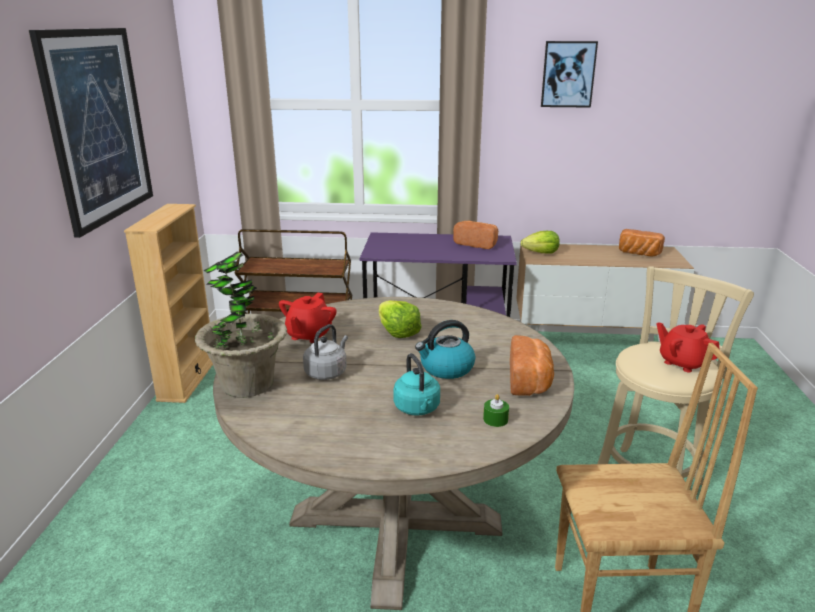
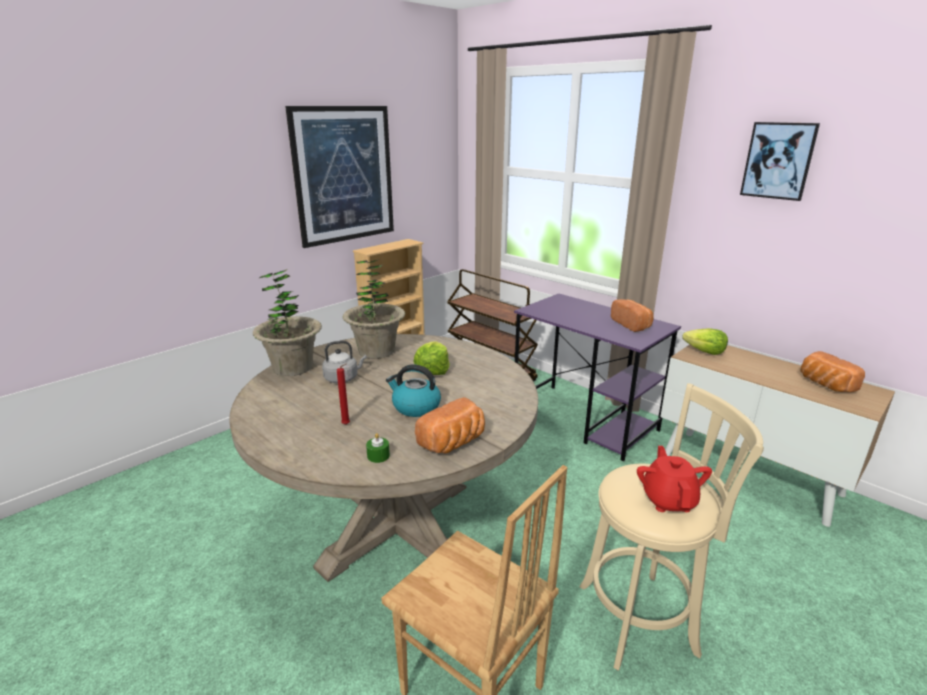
camera: 40 degrees right, 0 degrees up
(309, 335) = (376, 351): red teapot -> potted plant
(417, 409) = (347, 425): turquoise kettle -> red candle

